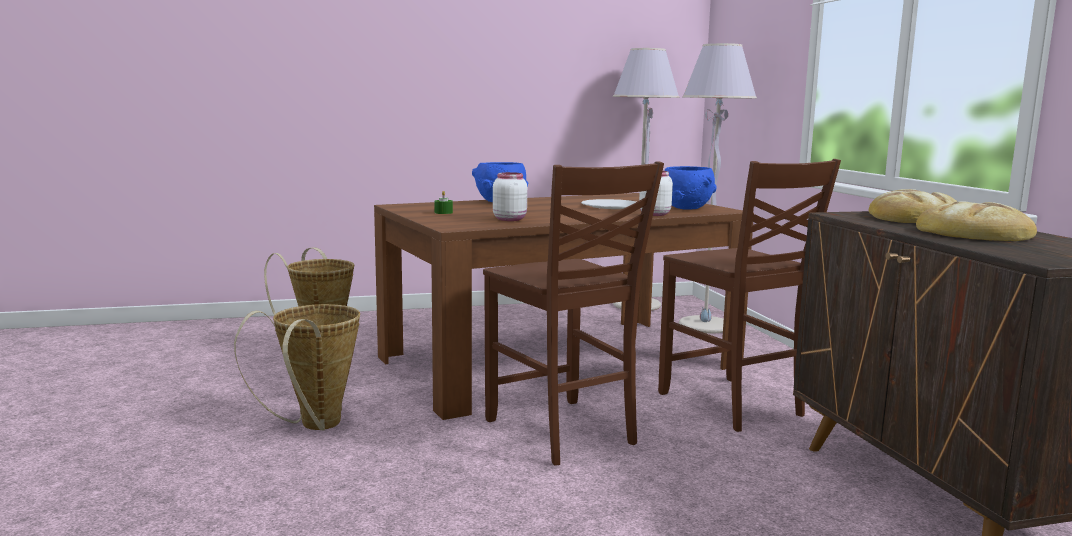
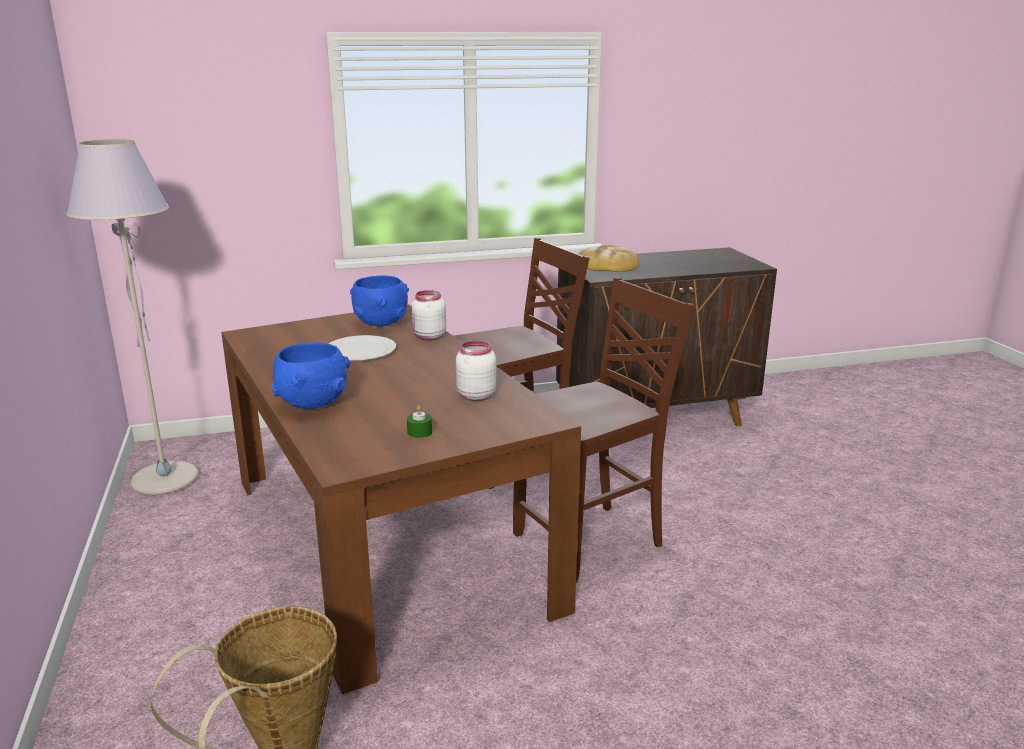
camera: 90 degrees left, 10 degrees up
(314, 427) = (613, 712): basket -> none
(705, 326) = (278, 447): grey floor lamp -> none
(975, 233) = (669, 263): bread -> none

